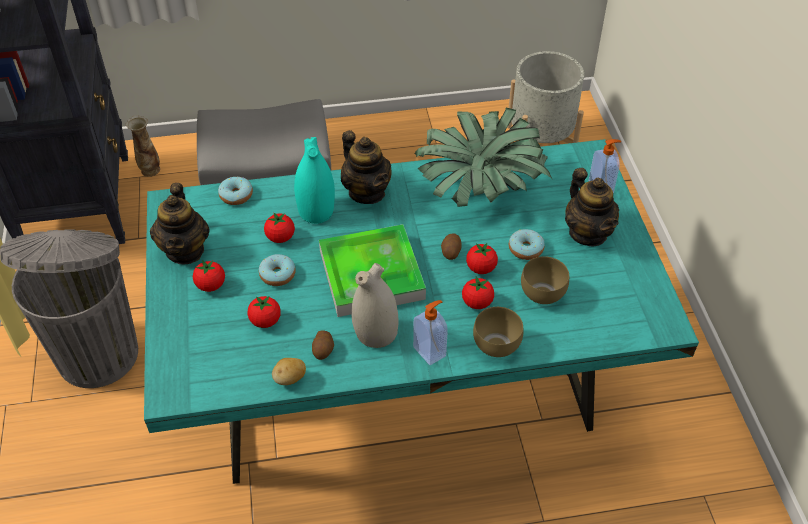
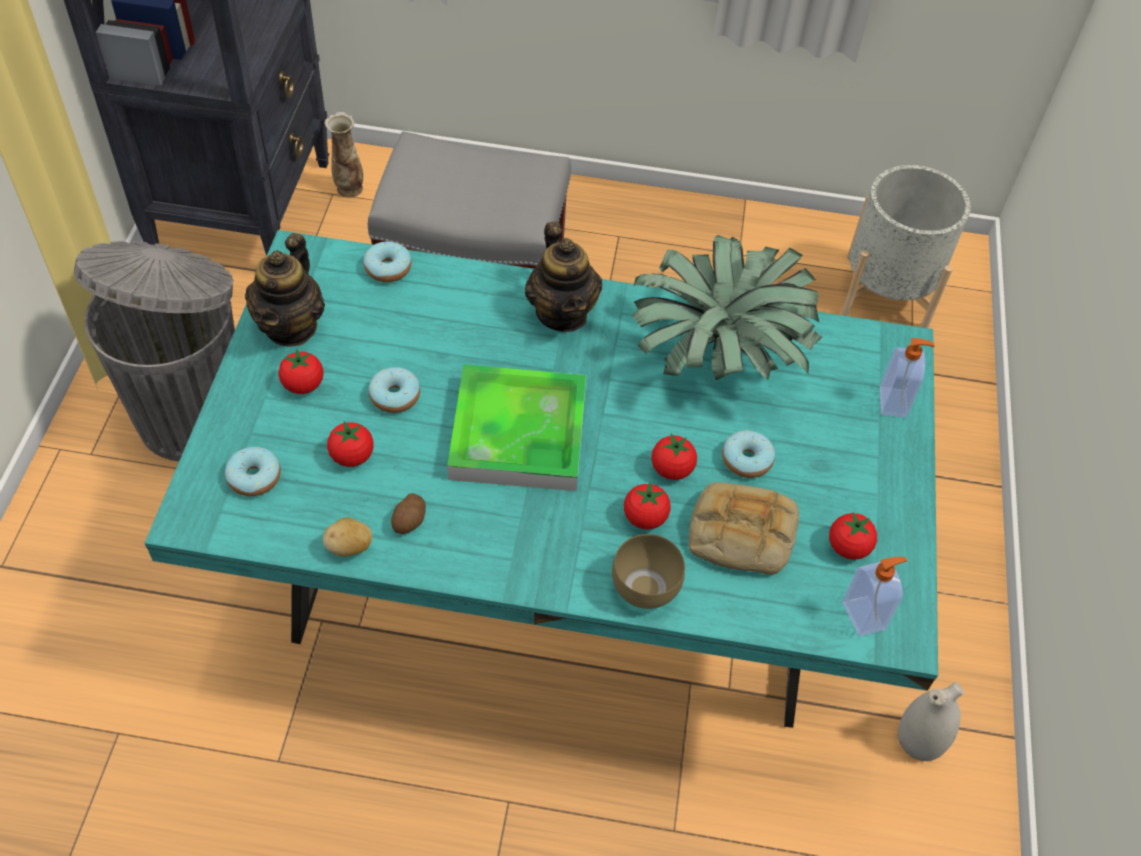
camera: 15 degrees right, 5 degrees up
(203, 354) = (254, 477): none -> donut
(280, 237) = (420, 344): tomato -> tomato (848, 547)
(316, 211) = (484, 320): turquoise vase -> none
(375, 334) = (488, 520): white vase -> white vase (919, 740)
(430, 351) = (551, 567): soap dispenser -> soap dispenser (864, 615)
(450, 252) = (640, 433): potato -> none
(541, 295) = (739, 534): brown bowl -> bread
(588, 233) = (846, 462): teapot -> none

